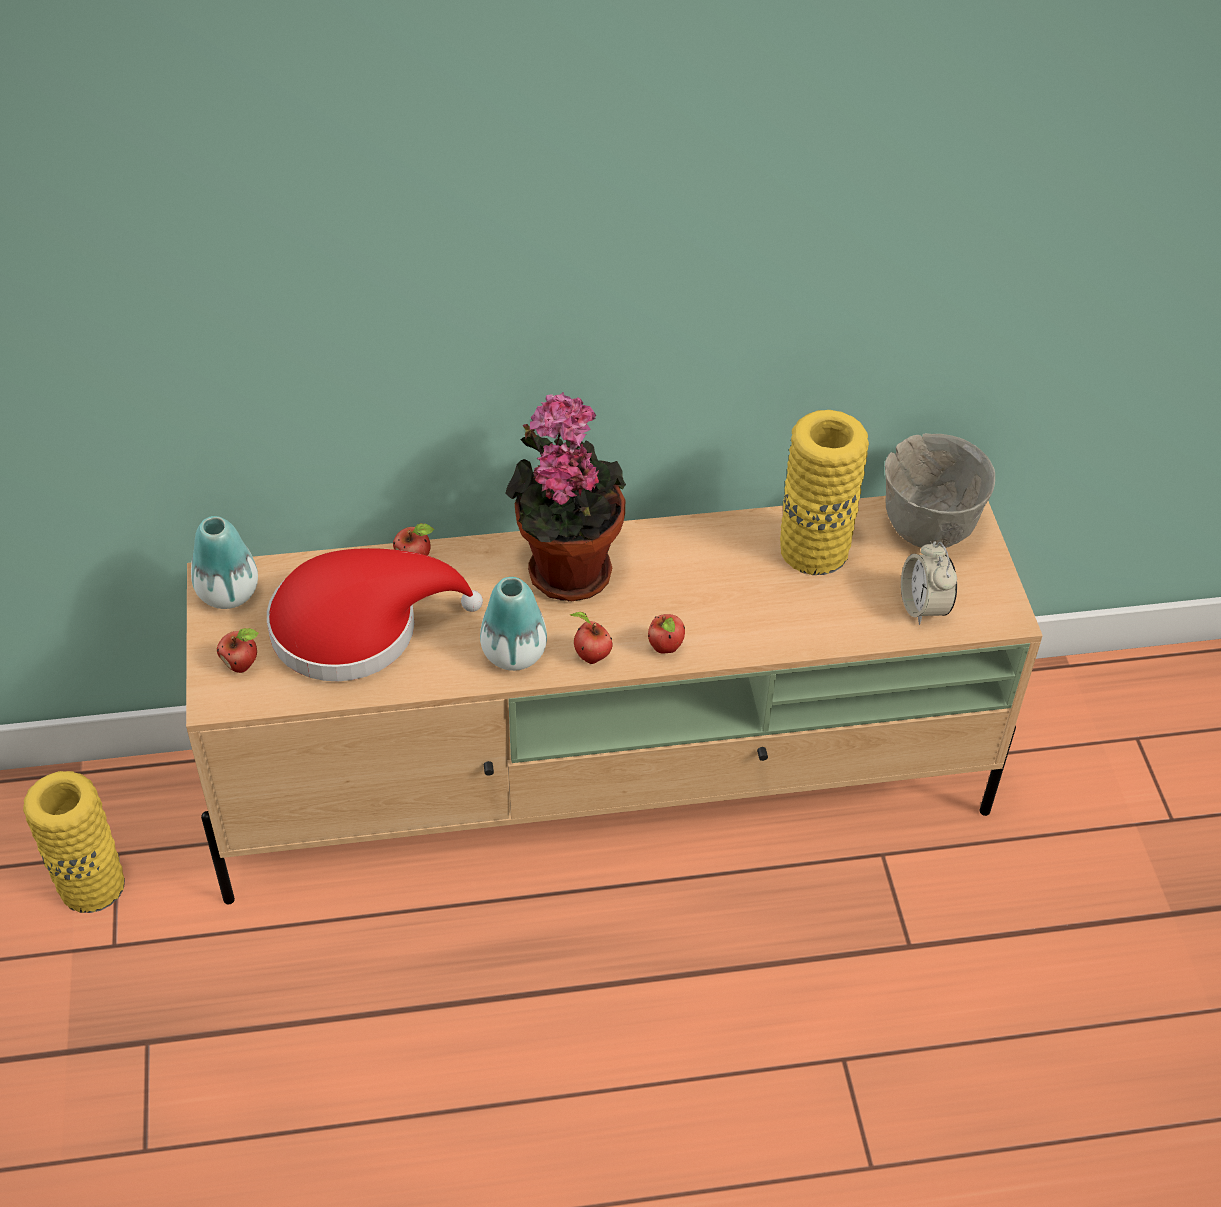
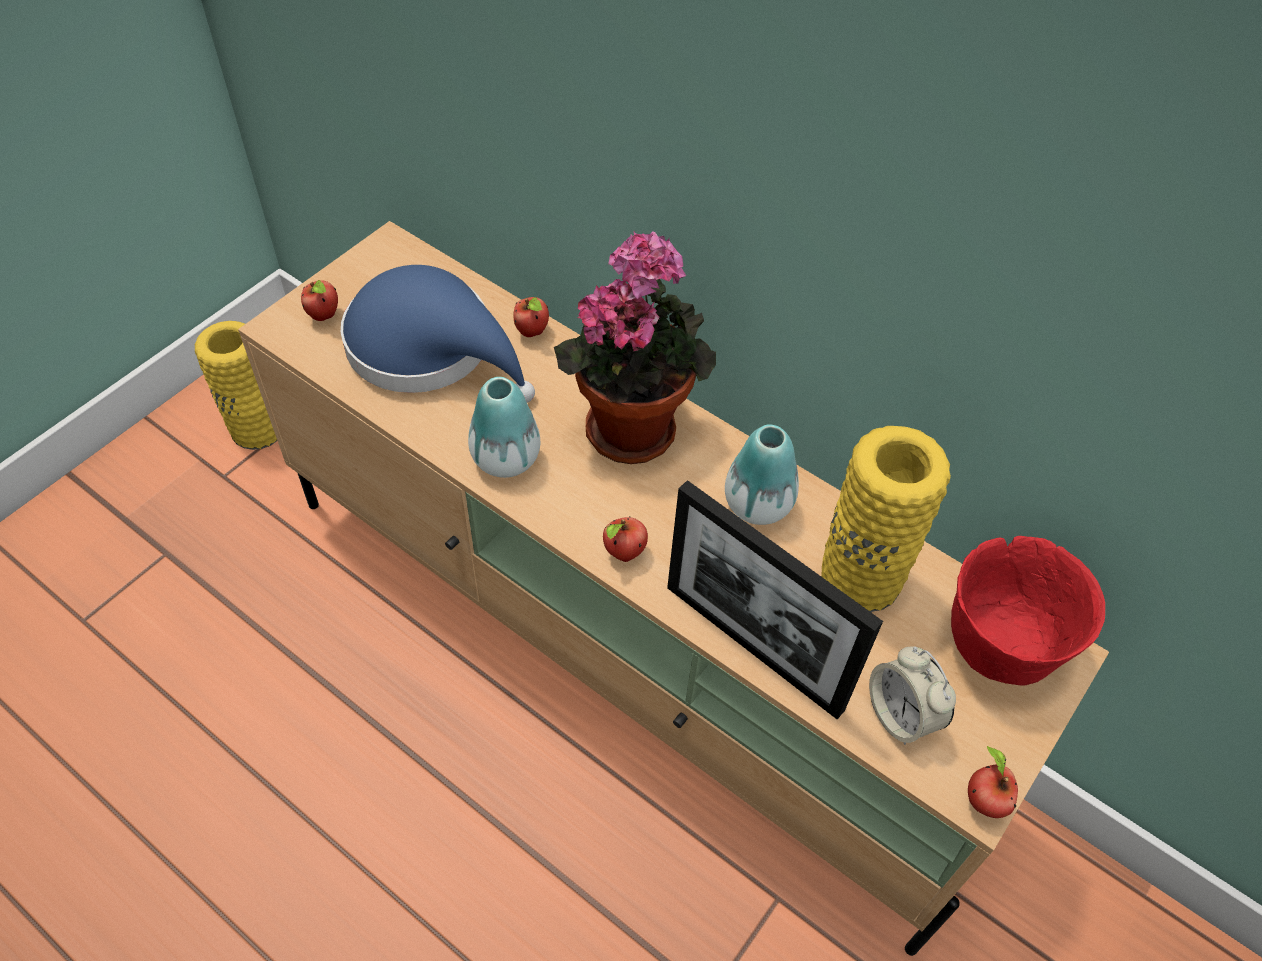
camera: 45 degrees right, 5 degrees up
(228, 593) = (384, 260): vase -> vase (757, 504)
(357, 626) = (430, 348): red hat -> blue hat
(590, 657) = (557, 509): apple -> apple (982, 800)
(805, 638) = (753, 647): none -> picture frame
(923, 607) = (901, 715): alarm clock -> alarm clock turned 60 degrees counterclockwise
(926, 527) = (998, 644): grey bowl -> red bowl

